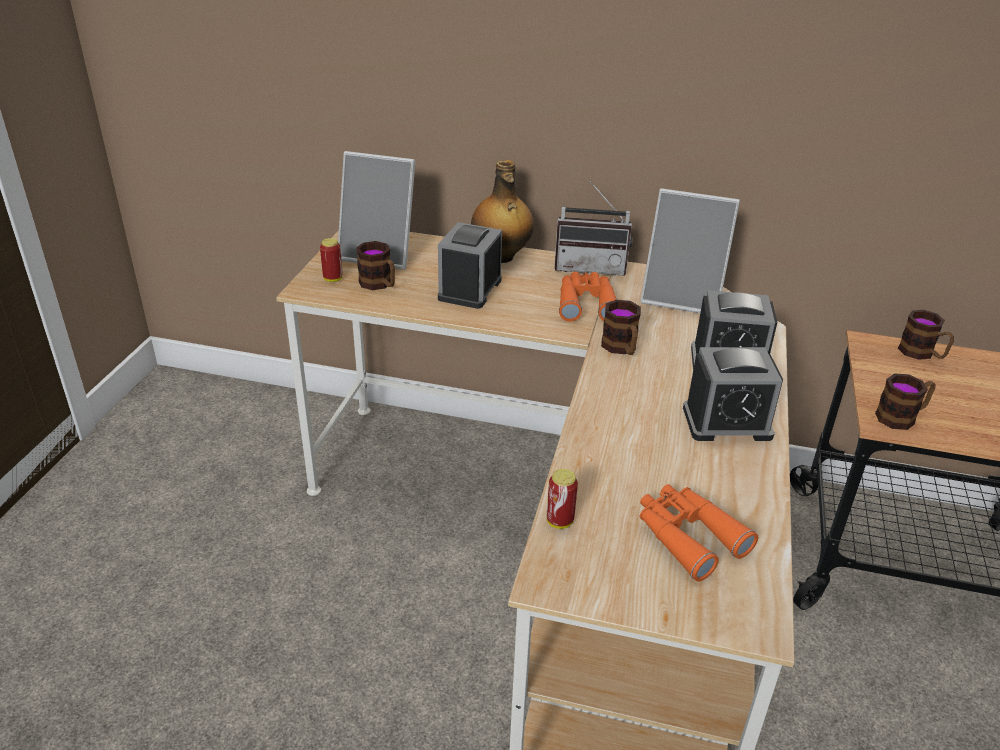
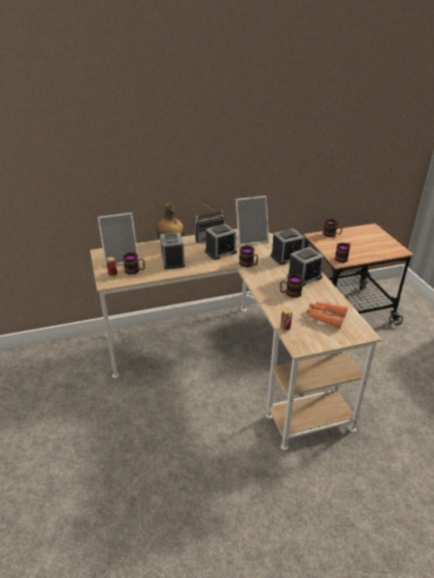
camera: 30 degrees left, 0 degrees up
(586, 303) = (220, 252): orange binoculars -> alarm clock
(654, 446) = (290, 293): none -> mug

